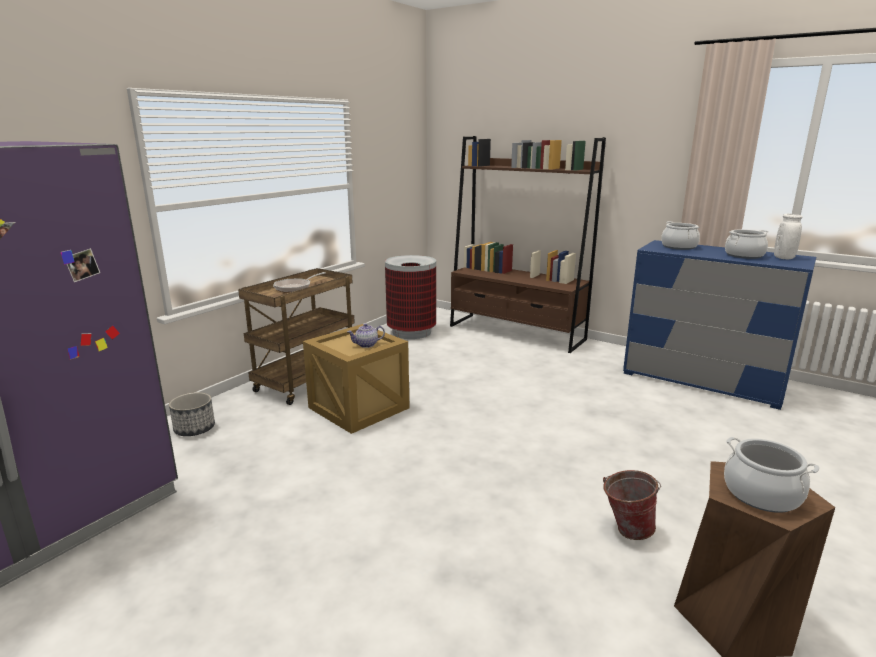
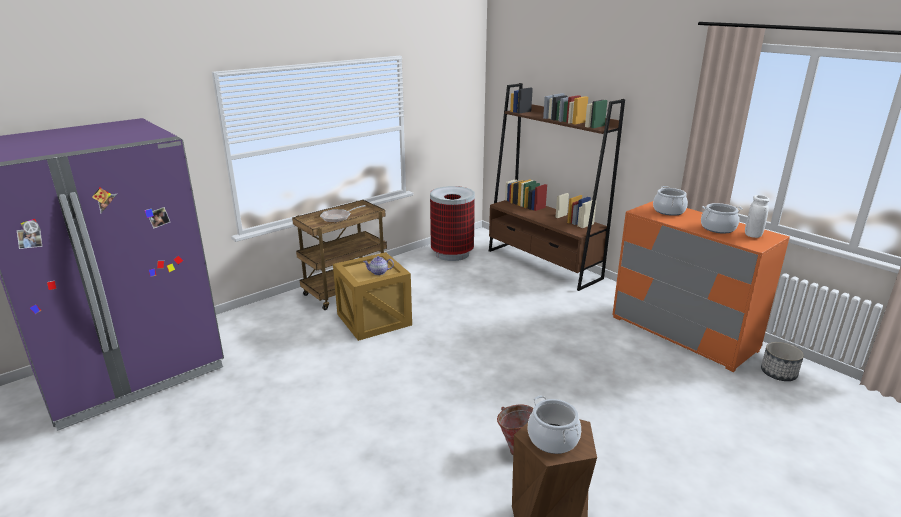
camera: 15 degrees right, 5 degrees up
(194, 429) = (251, 320): planter -> planter (778, 373)
(702, 380) = (682, 333): blue dresser -> orange dresser

